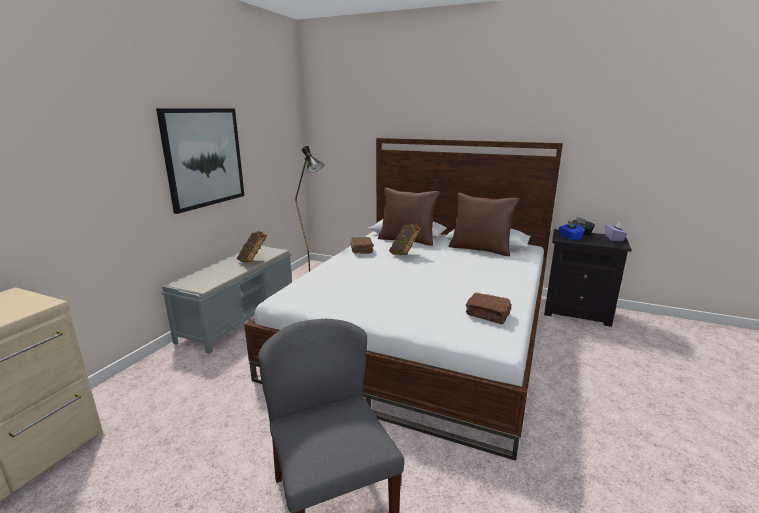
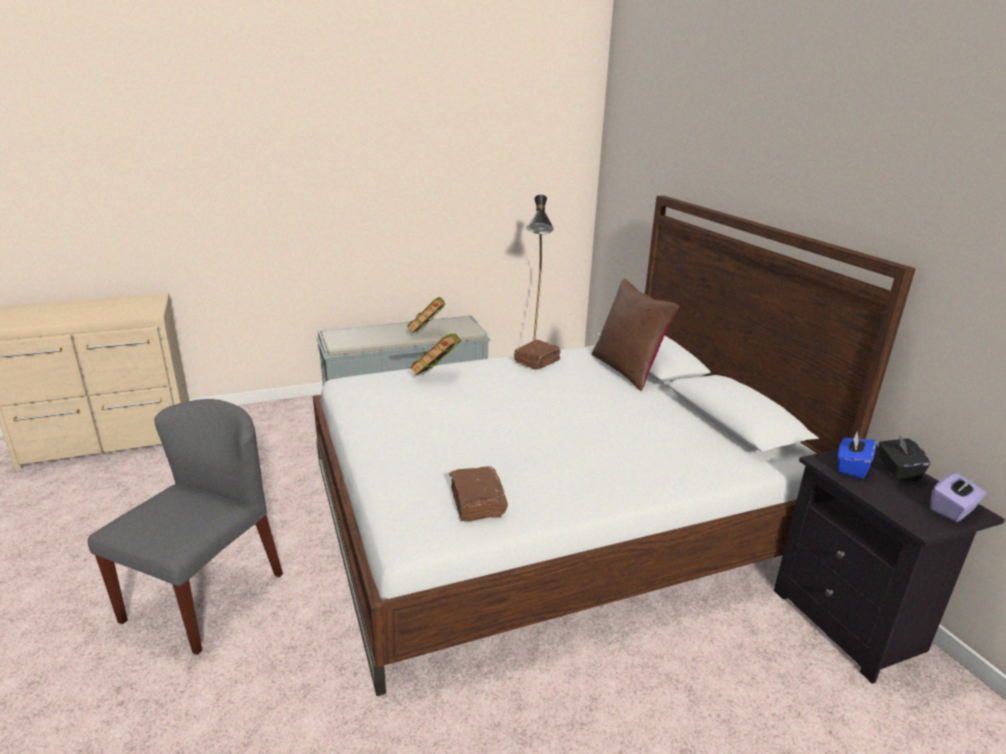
camera: 45 degrees right, 5 degrees up
(204, 157) = (399, 195): picture -> none
(404, 254) = (572, 387): book -> book (436, 376)
(480, 249) = (699, 424): brown pillow -> none

